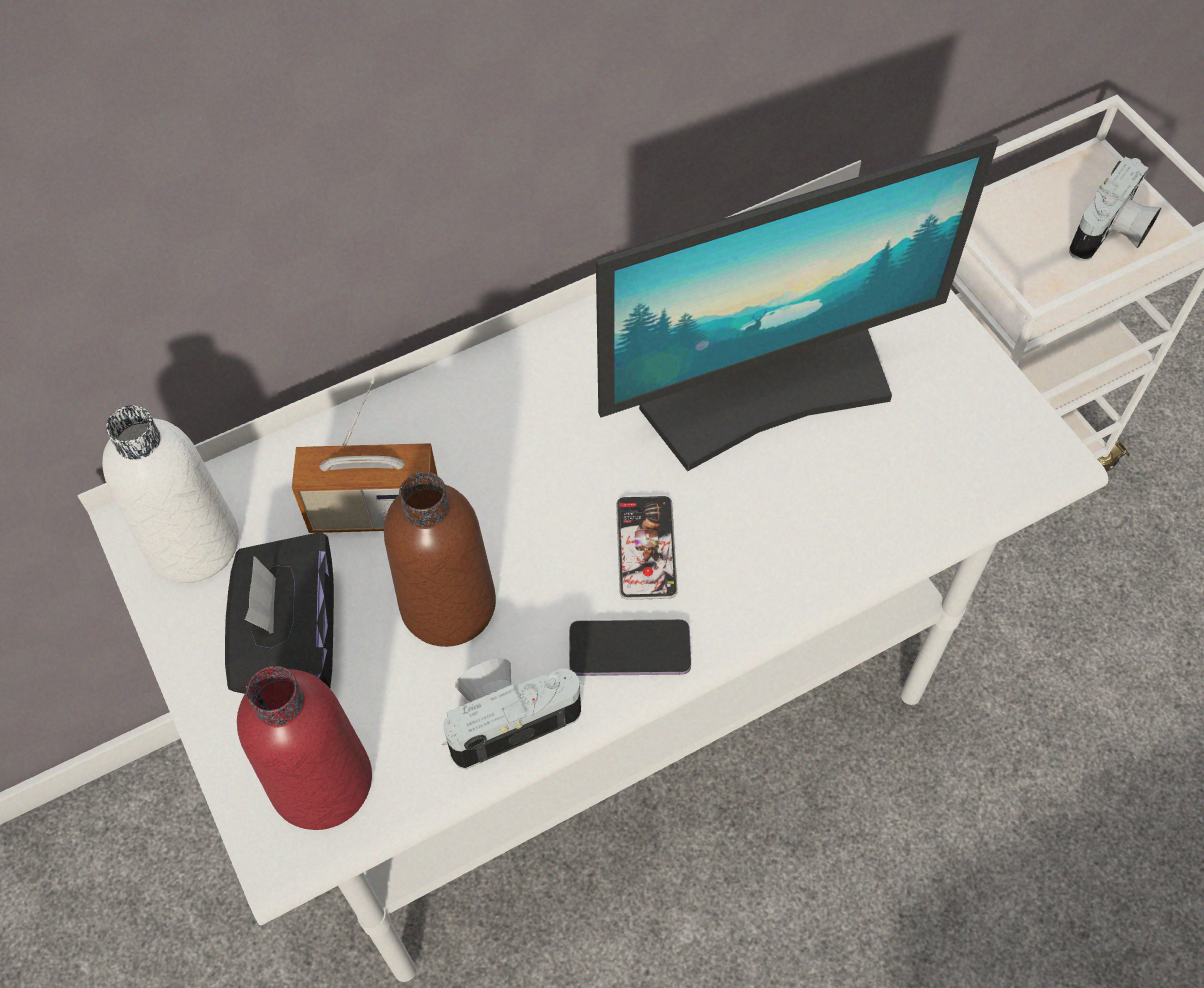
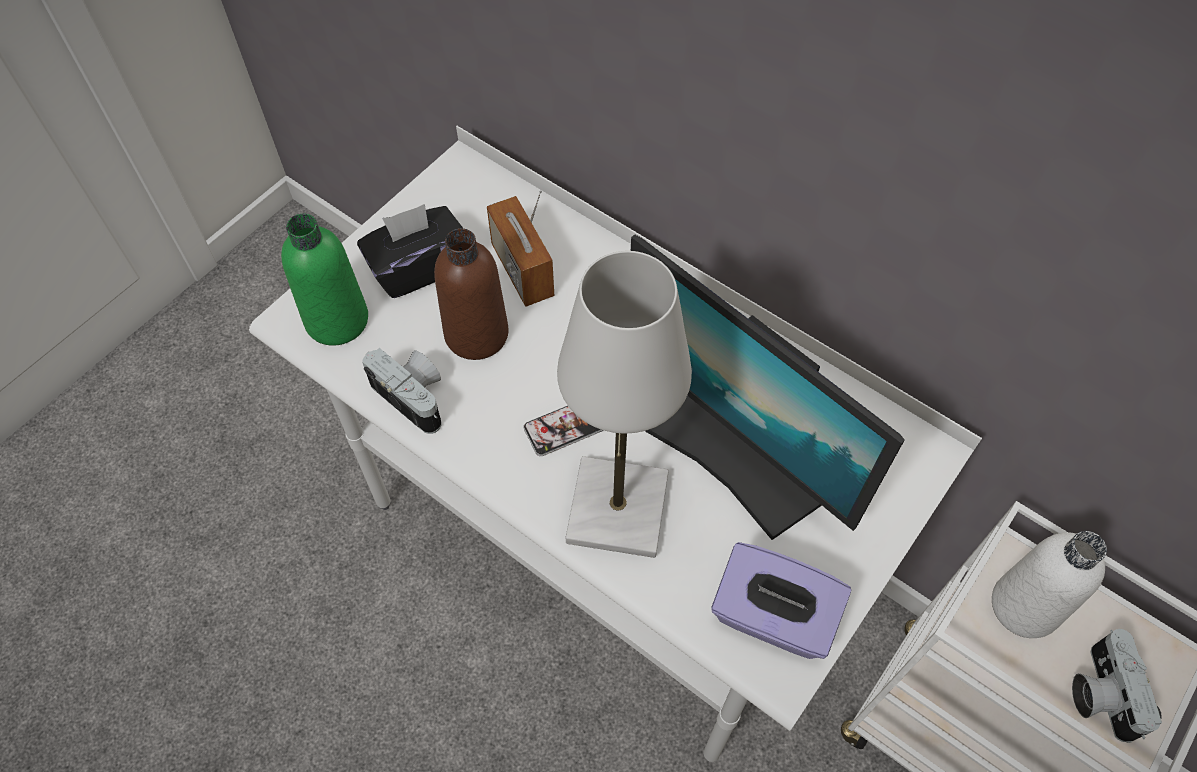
camera: 65 degrees right, 0 degrees up
(193, 543) = (460, 194): white bottle -> white bottle (1024, 606)
(321, 782) = (337, 320): red bottle -> green bottle
(629, 649) = (488, 444): phone -> none
(787, 538) = (618, 509): none -> white table lamp
(982, 440) = (772, 617): none -> purple tissue box
(1111, 234) = (1099, 692): camera -> camera turned 75 degrees clockwise

